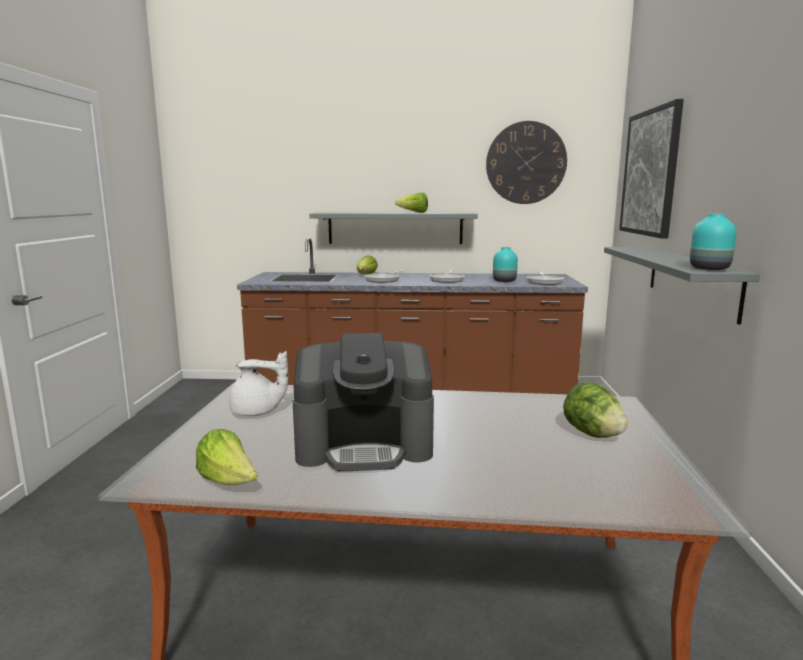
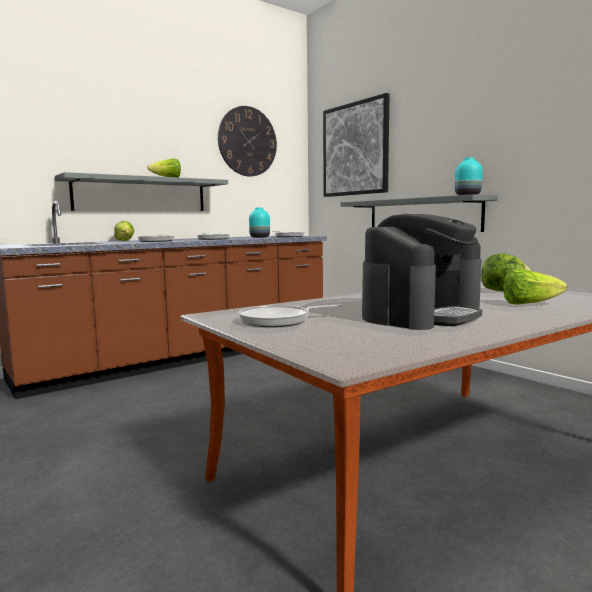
camera: 40 degrees left, 5 degrees down
(229, 482) = (413, 346): lettuce -> lettuce (529, 304)
(257, 412) = (279, 320): white teapot -> frying pan

